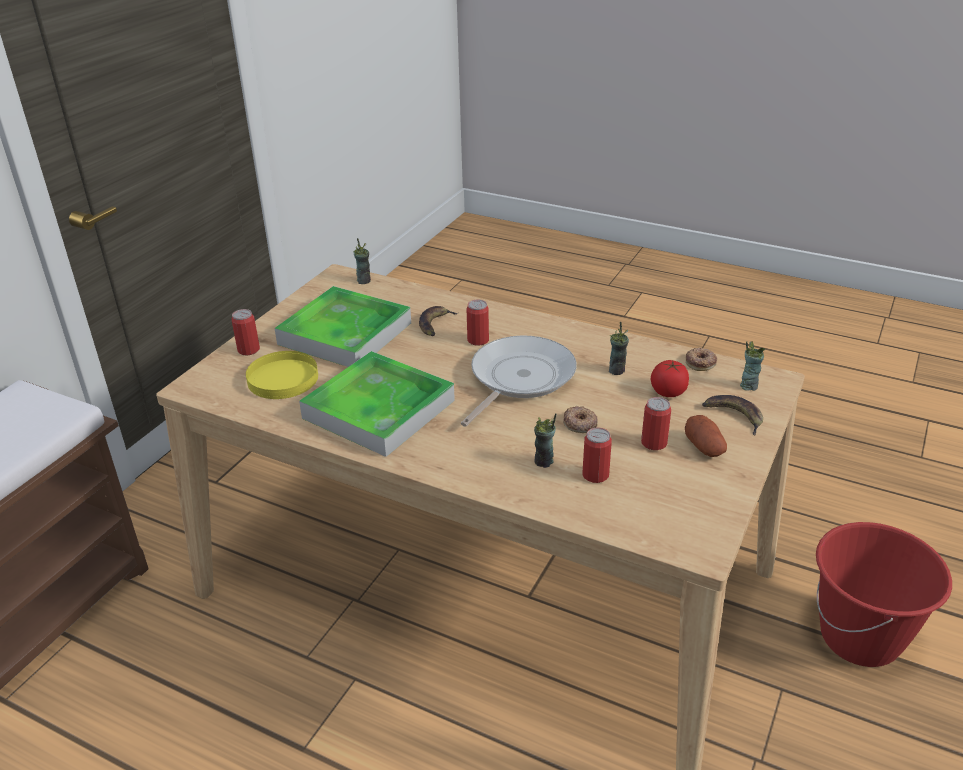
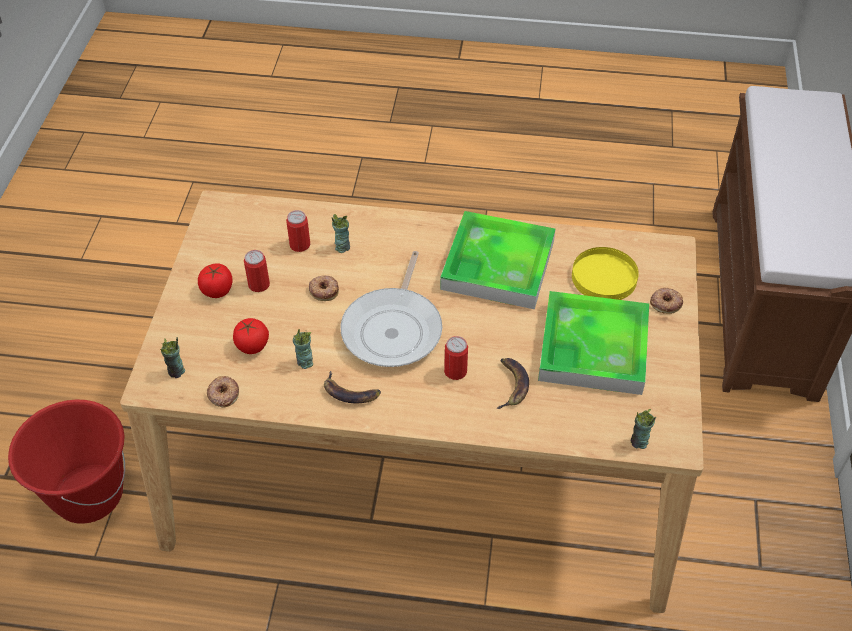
camera: 160 degrees right, 15 degrees up
(248, 350) = (665, 303): can -> donut
(704, 447) = (217, 290): potato -> tomato
(733, 416) = (192, 330): banana -> banana (350, 392)

